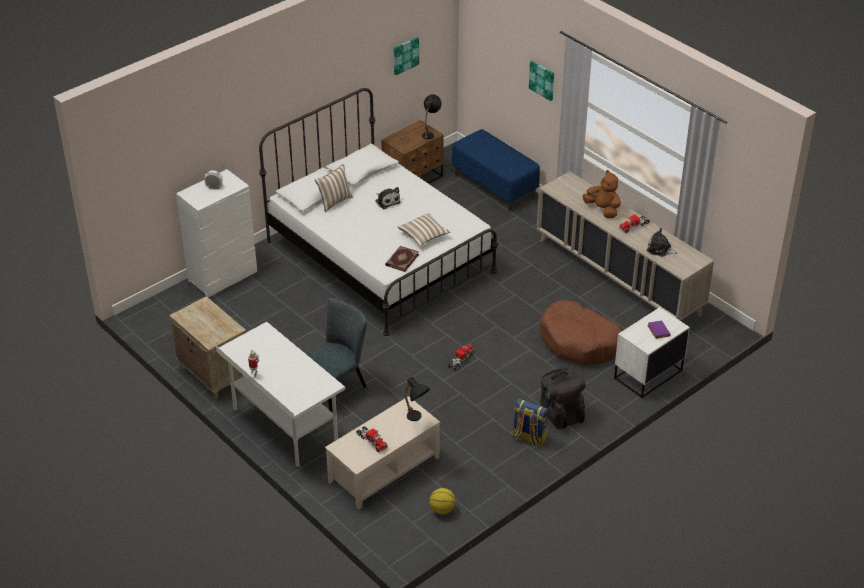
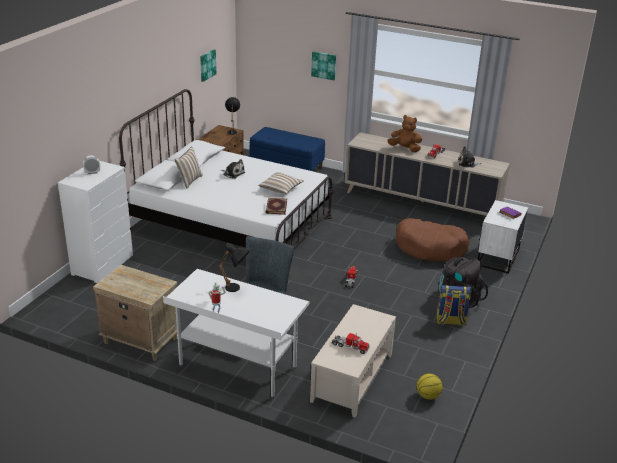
camera: 25 degrees left, 10 degrees down
(416, 419) = (375, 319): black table lamp -> black table lamp (236, 290)

